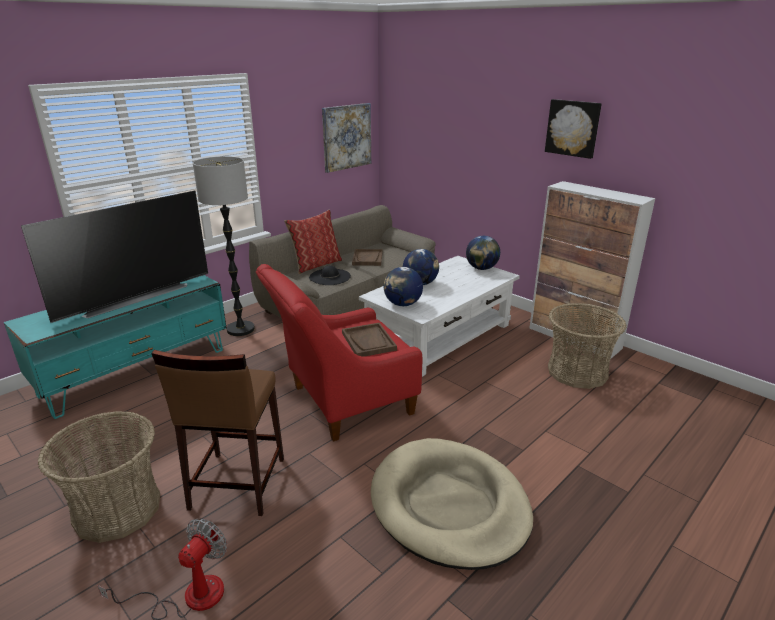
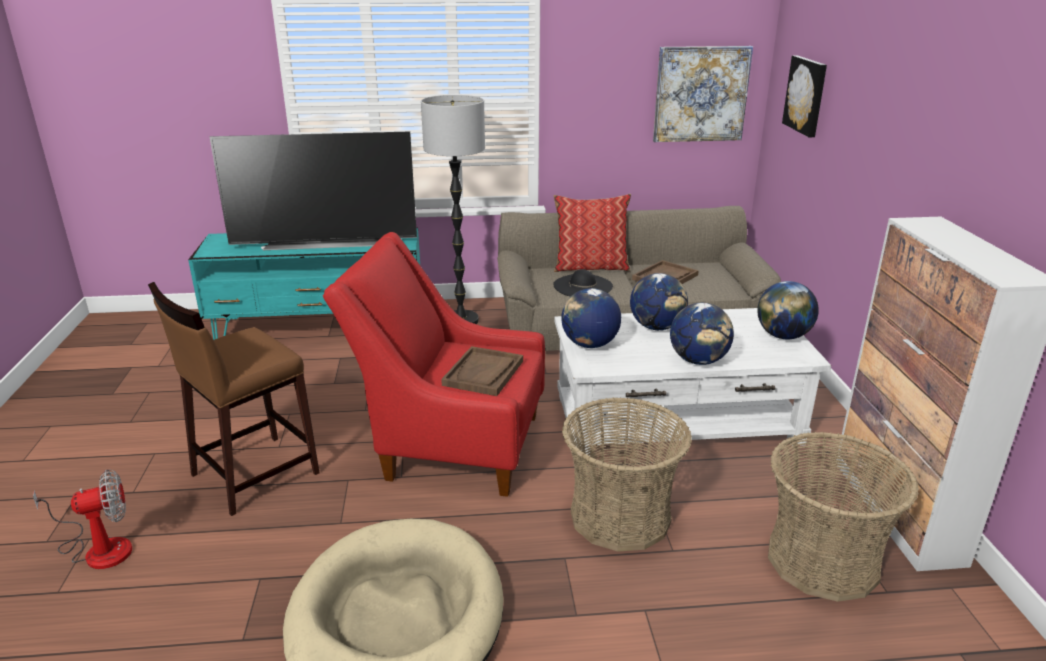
camera: 40 degrees right, 0 degrees up
(117, 509) = (153, 444): basket -> basket (620, 517)
(465, 293) = (698, 361): none -> globe
(573, 128) = (976, 119): picture -> picture (806, 95)

